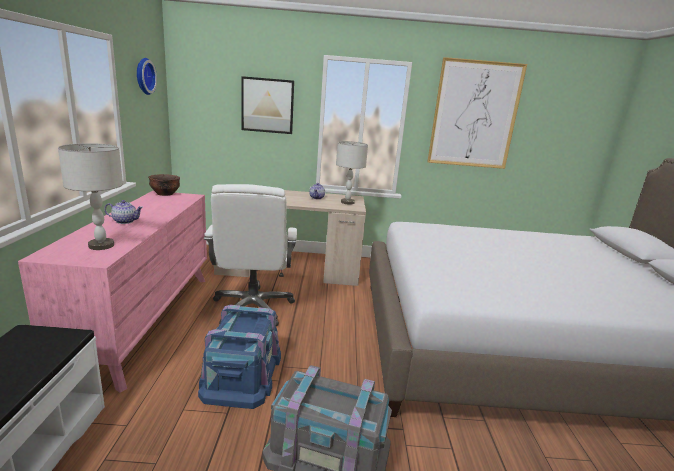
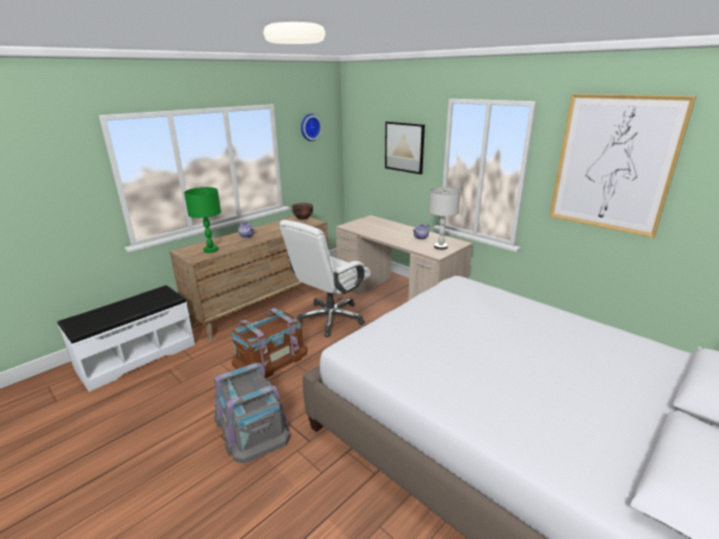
camera: 45 degrees right, 5 degrees up
(101, 245) = (211, 250): grey table lamp -> green table lamp
(144, 320) = (263, 304): pink dresser -> brown dresser
(242, 372) = (270, 357): blue storage box -> brown storage box

